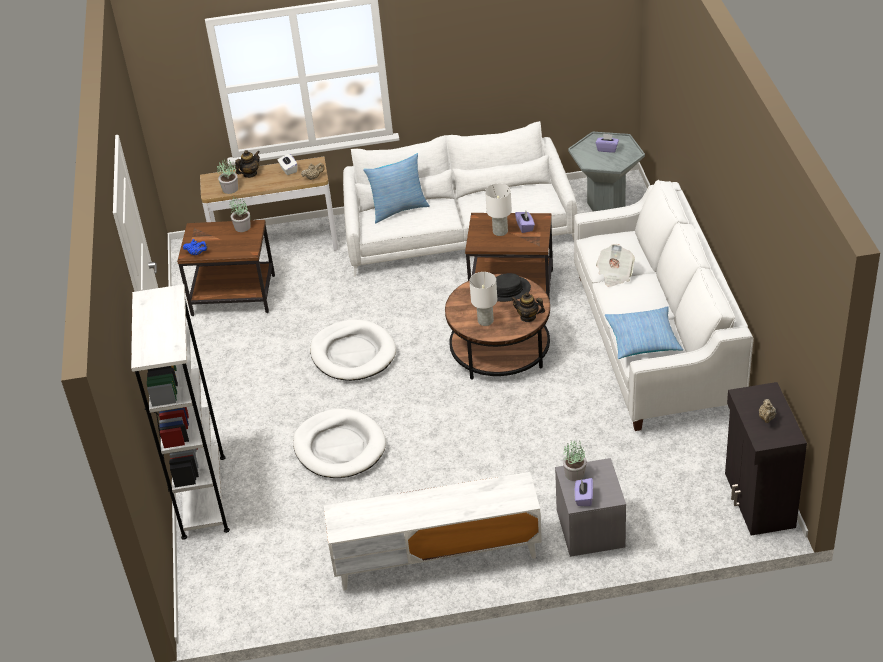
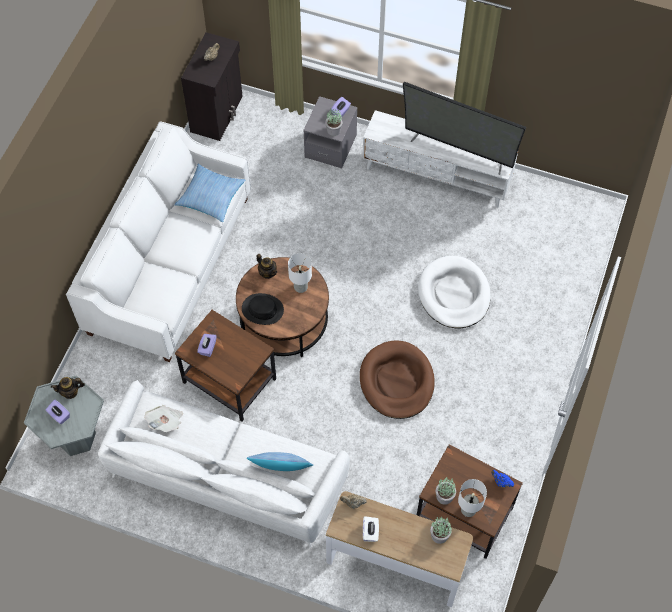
camera: 155 degrees left, 20 degrees up
(204, 496) = (570, 303): white bookcase -> none
(250, 174) = (410, 549): teapot -> teapot (70, 392)
(353, 354) = (396, 381): white dog bed -> brown dog bed
(404, 511) = (458, 149): none -> television
(500, 232) = (231, 354): white table lamp -> white table lamp (469, 509)
(615, 274) = (178, 267): newspaper -> newspaper (166, 422)

